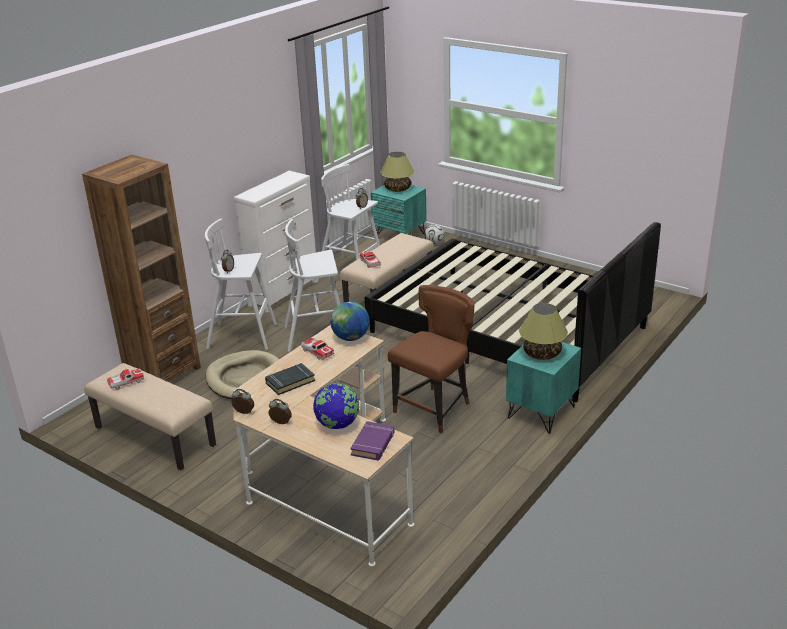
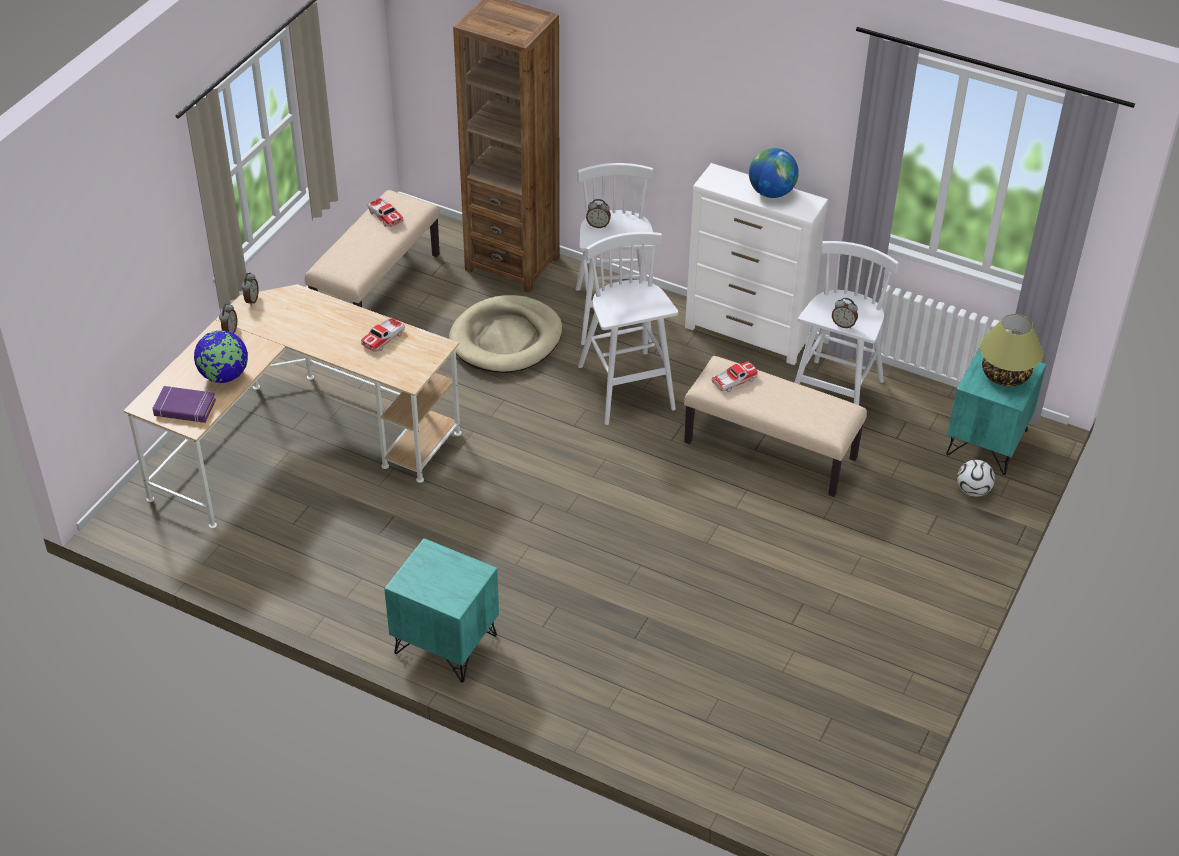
camera: 80 degrees right, 15 degrees up
(290, 382) = (314, 325): black book -> none
(351, 338) = (418, 363): globe -> globe (771, 193)
(435, 408) = (448, 529): brown chair -> none
(507, 330) = (674, 600): black bed -> none
(542, 354) = (438, 575): table lamp -> none

